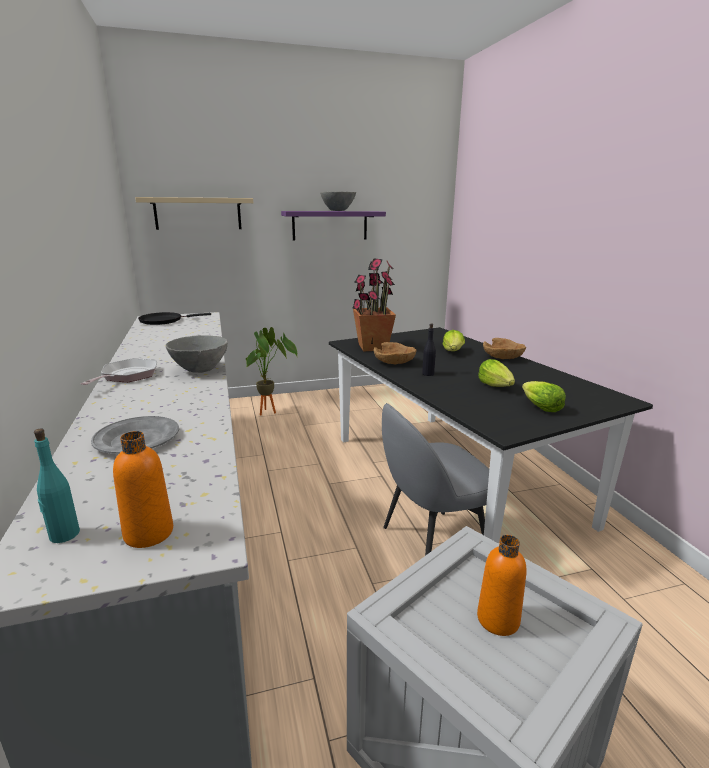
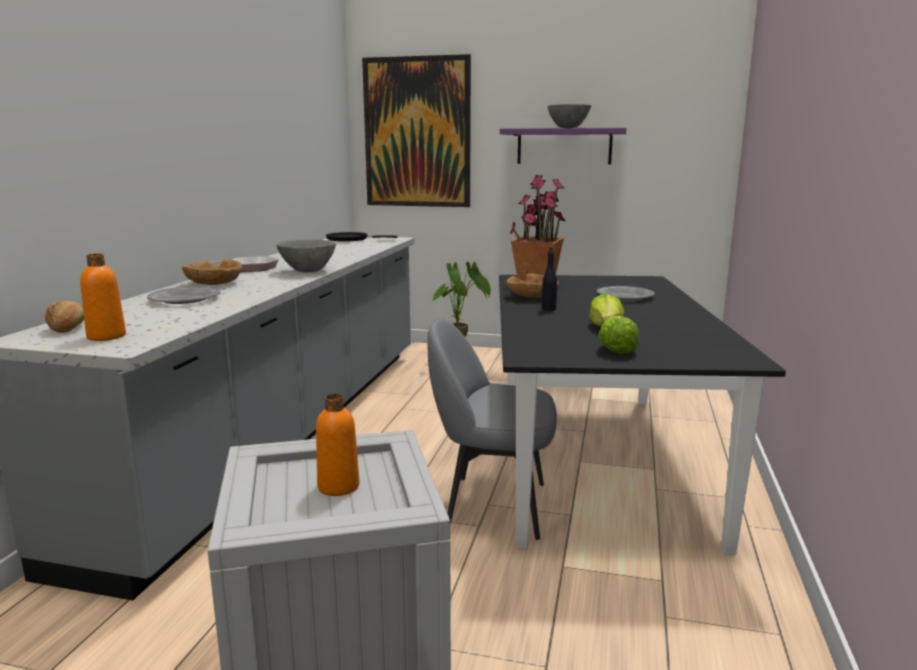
camera: 30 degrees right, 5 degrees down
(64, 535) = (67, 329): turquoise bottle -> bread
(198, 213) = (417, 133): beige shelf -> picture
(453, 351) = (625, 296): lettuce -> grey plate
(503, 357) = (679, 308): brown bowl -> brown bowl (214, 284)

